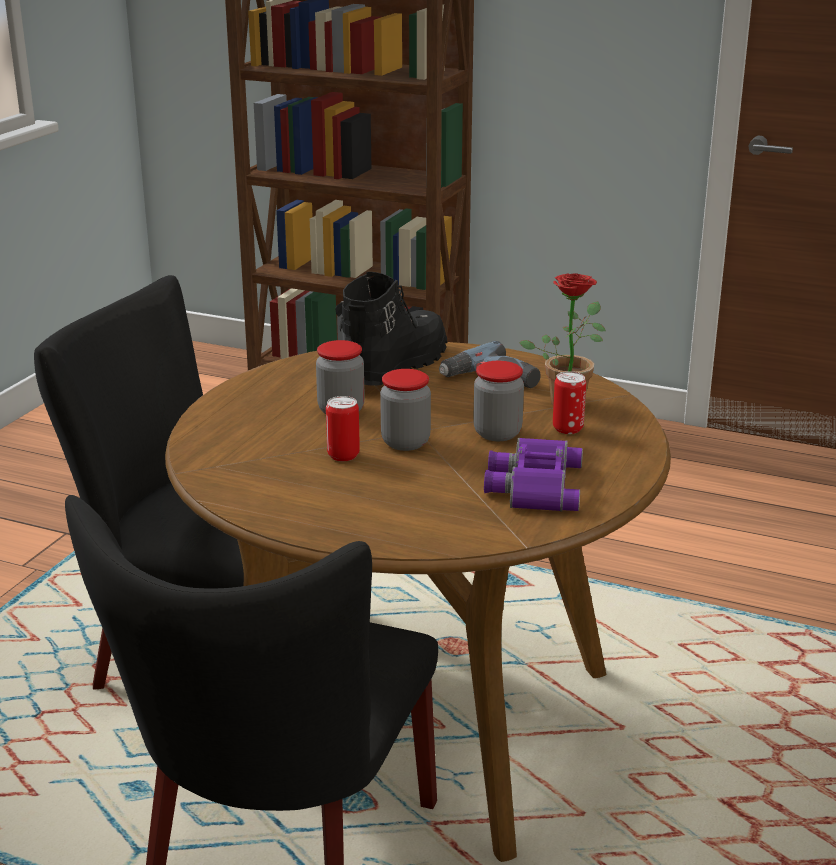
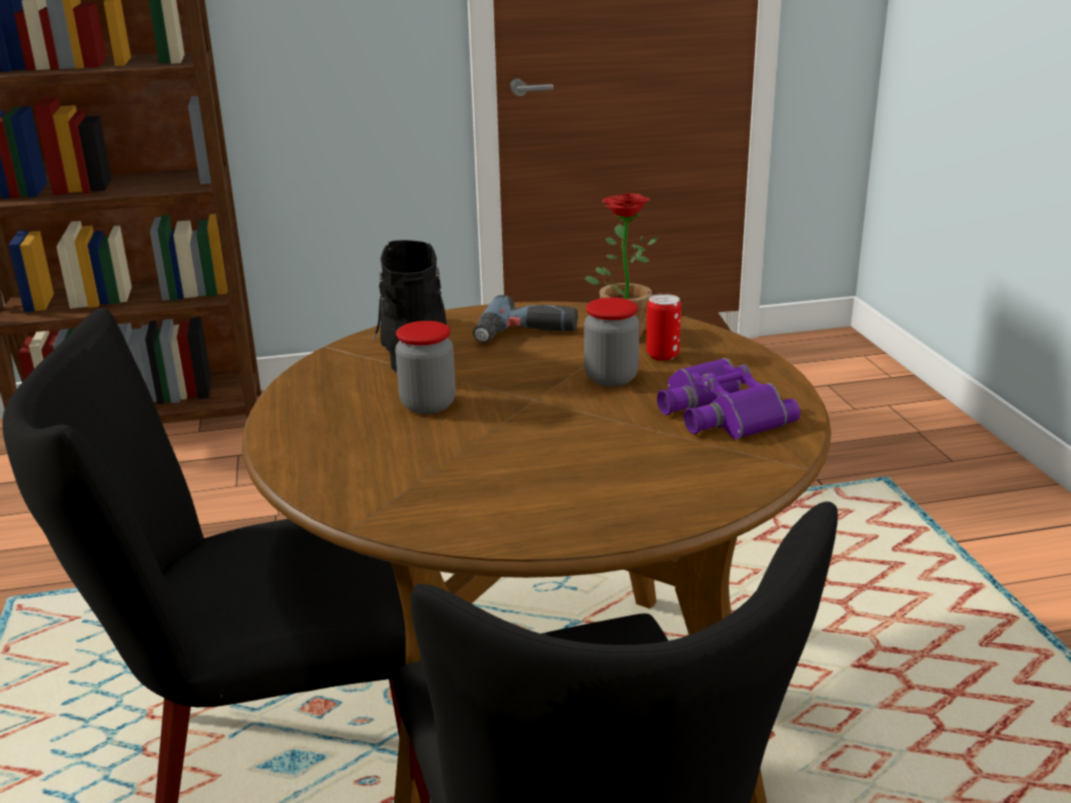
camera: 35 degrees left, 0 degrees up
(343, 455) = (503, 447): can -> none
(405, 442) = (542, 414): jar -> none

